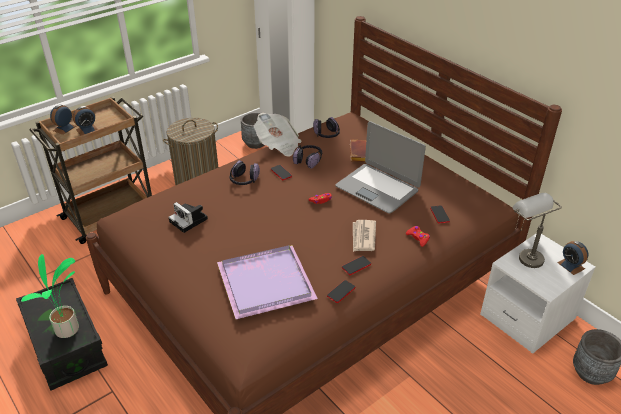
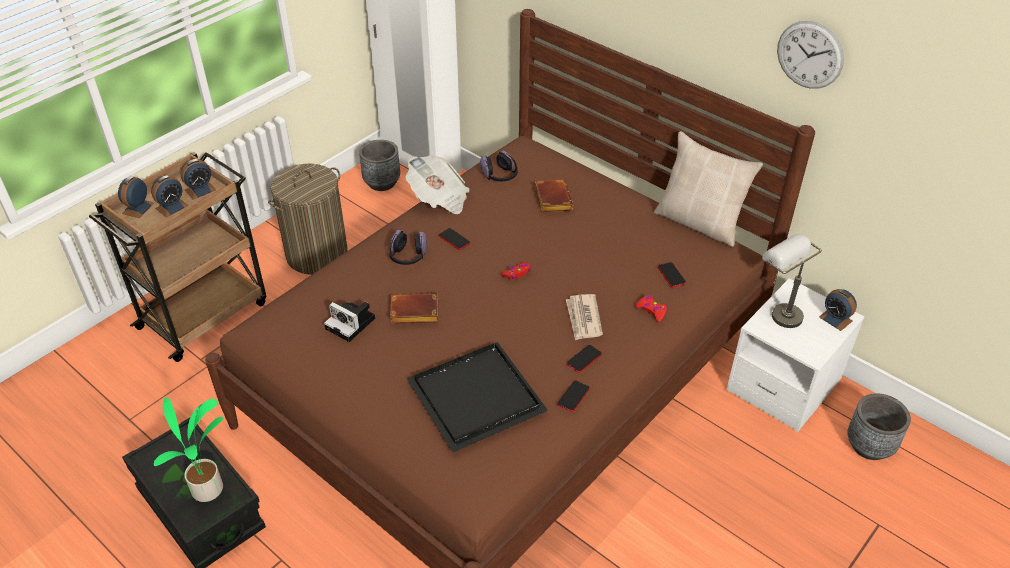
camera: 10 degrees left, 5 degrees up
(110, 121) = (200, 190): none -> alarm clock
(236, 218) = (413, 313): none -> brown book
(267, 281) = (477, 395): purple tray -> black tray
(308, 160) = (486, 216): headphones -> none
(377, 188) = (585, 247): laptop -> none
(471, 181) = (699, 222): none -> beige pillow
(561, 47) = (809, 55): none -> wall clock

